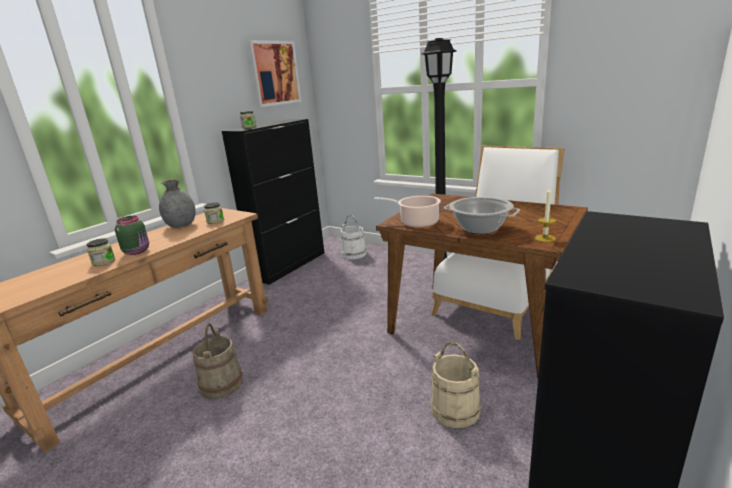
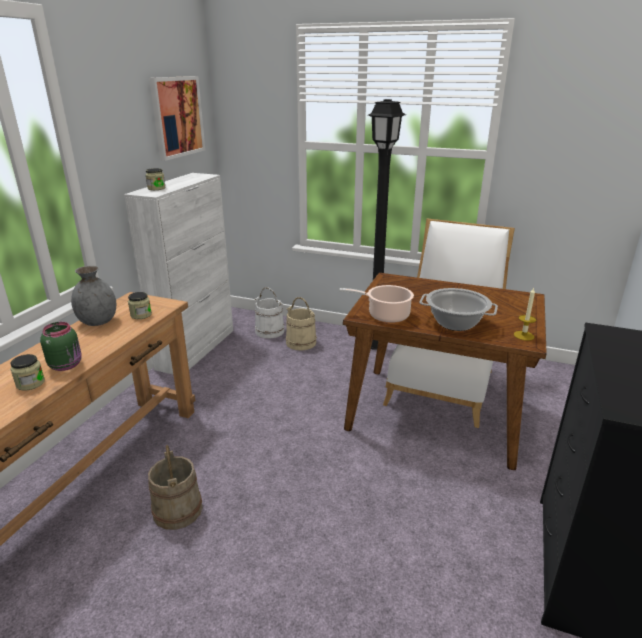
camera: 15 degrees left, 5 degrees up
(290, 265) = (197, 348): black cabinet -> white cabinet
(455, 409) = (442, 510): beige bucket -> beige bucket (301, 342)

